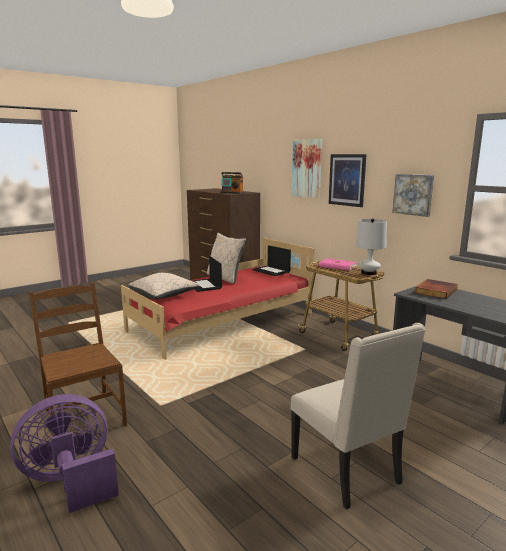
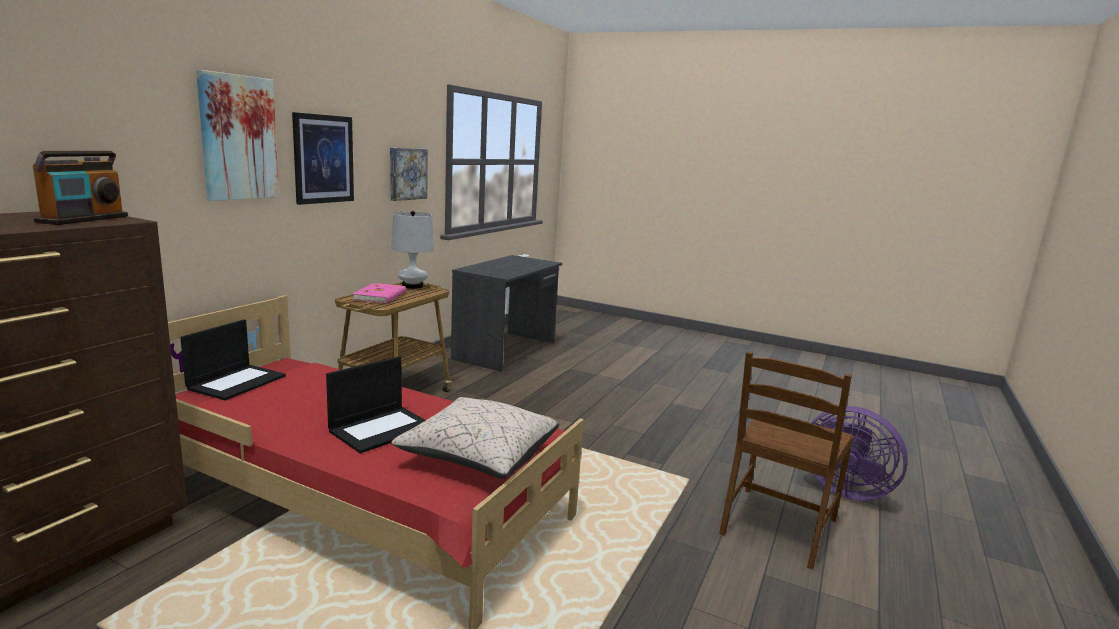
camera: 115 degrees left, 0 degrees up
(225, 278) = (309, 418): beige pillow -> none
(348, 471) = (668, 384): beige chair -> none
(435, 291) = (487, 269): book -> none

